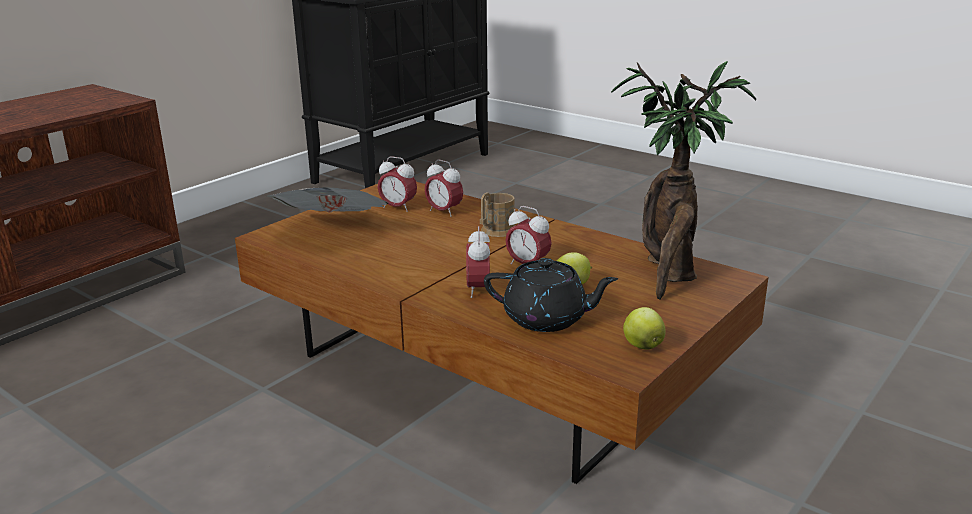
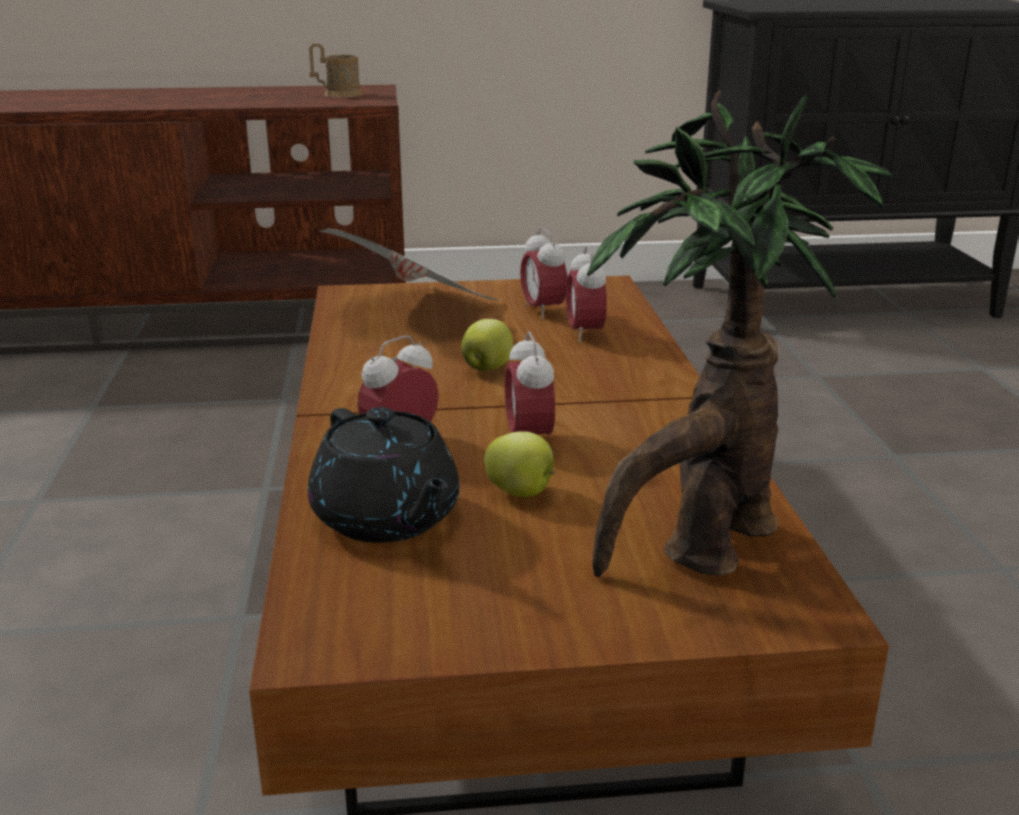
camera: 45 degrees right, 0 degrees up
(495, 231) = (592, 381): brown mug -> brown mug (337, 94)
(642, 345) = (412, 627): apple -> apple (487, 368)

